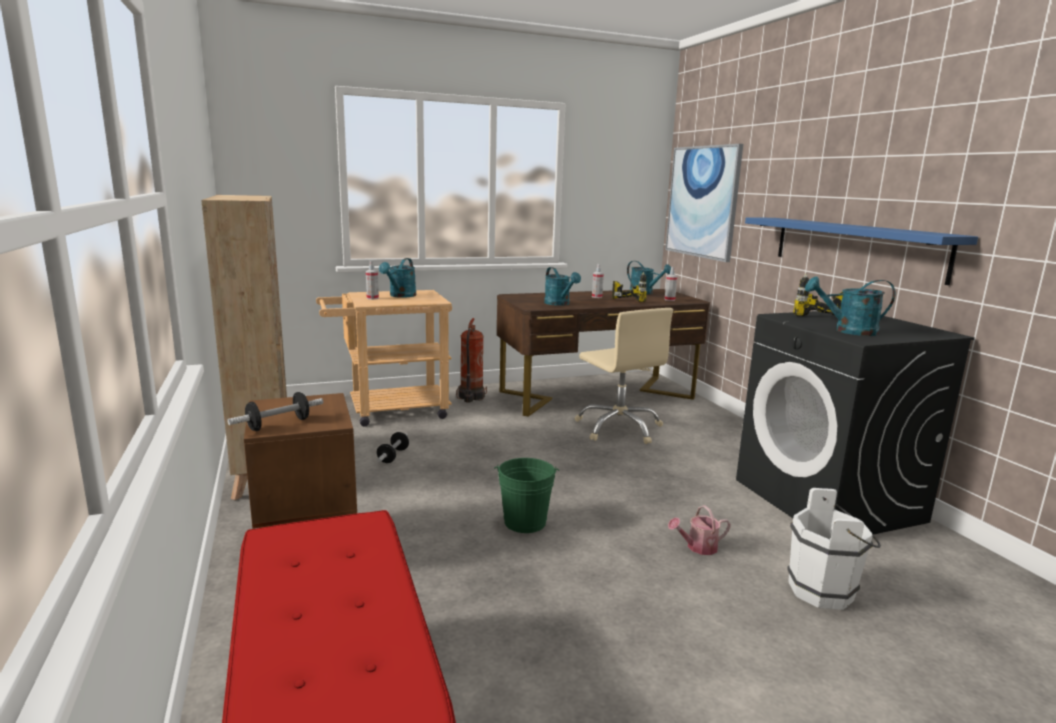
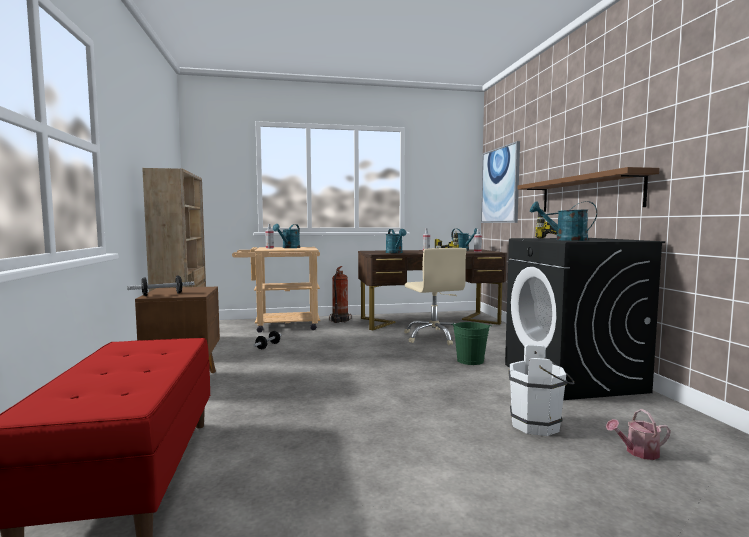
camera: 10 degrees right, 10 degrees down
(524, 522) = (334, 380): green bucket -> green bucket (470, 361)
(698, 547) = (452, 397): watering can -> watering can (638, 452)
(855, 247) = (587, 194): blue shelf -> brown shelf

